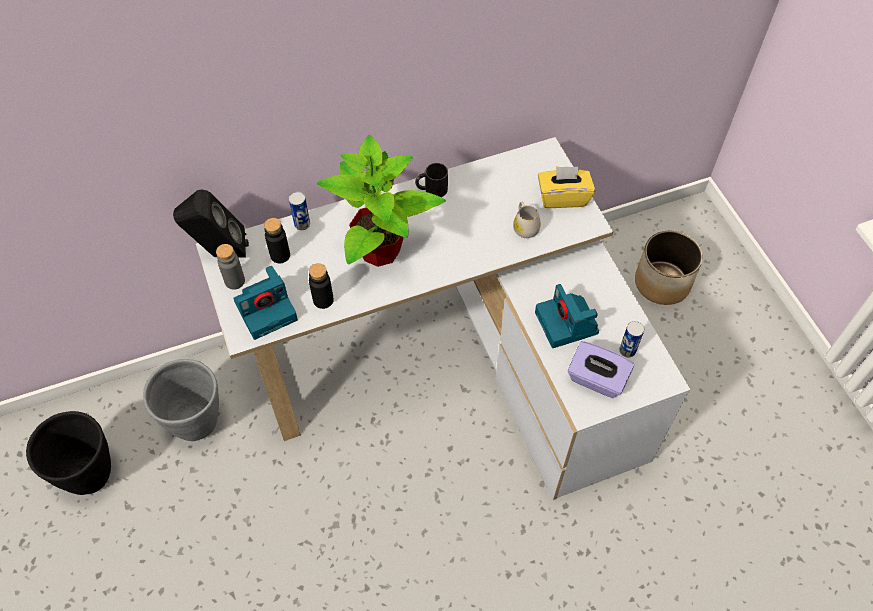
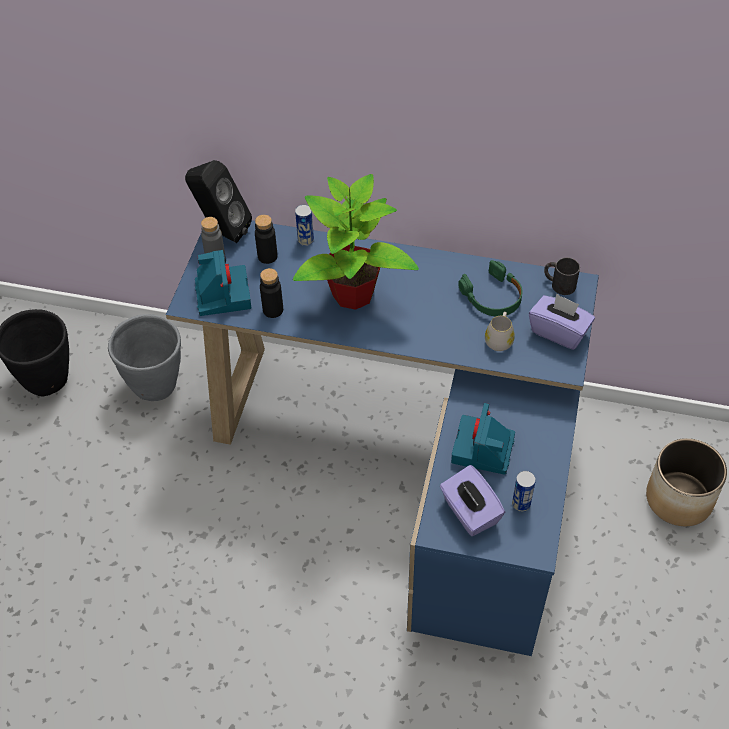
camera: 35 degrees right, 5 degrees down
(267, 309) = (222, 294): camera -> camera turned 105 degrees counterclockwise
(431, 189) = (441, 265): black mug -> black mug (559, 284)
(455, 363) = (411, 460): white desk -> blue desk
(492, 195) = (492, 297): none -> green headphones
(563, 197) = (559, 332): yellow tissue box -> purple tissue box

